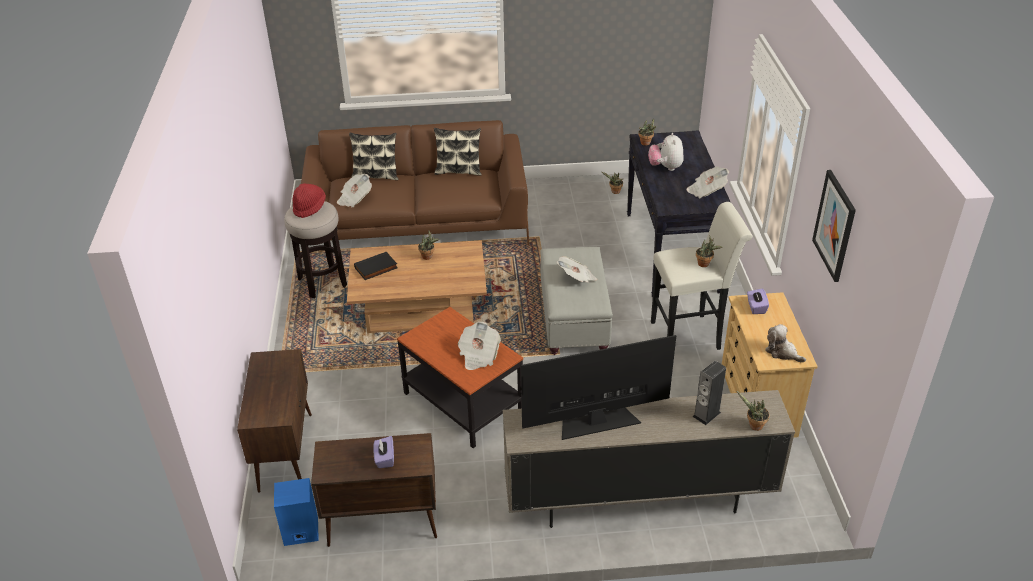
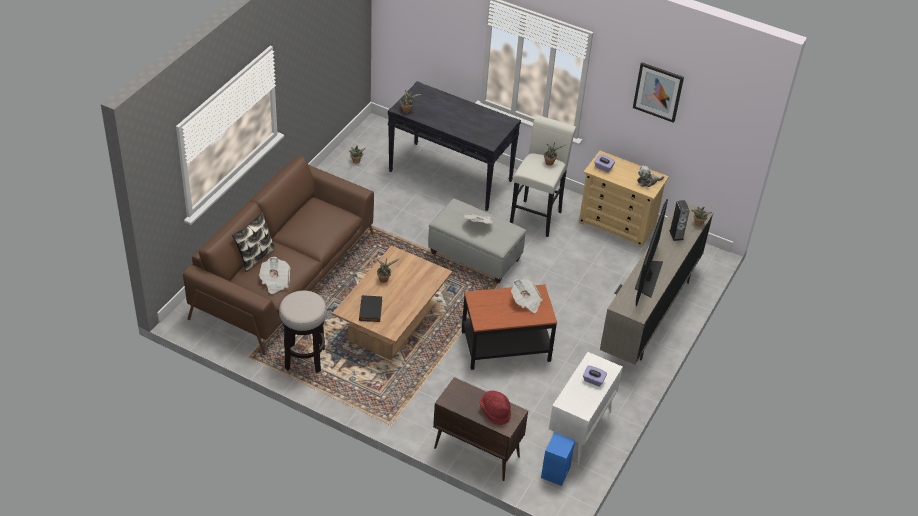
camera: 60 degrees left, 5 degrees up
(309, 208) = (298, 302): red hat -> red hat (495, 412)
(381, 523) = (579, 432): brown cabinet -> white cabinet
(458, 171) = (298, 213): pillow -> none
(665, 167) = (444, 118): plush toy -> none
(706, 191) = (488, 118): newspaper -> none

